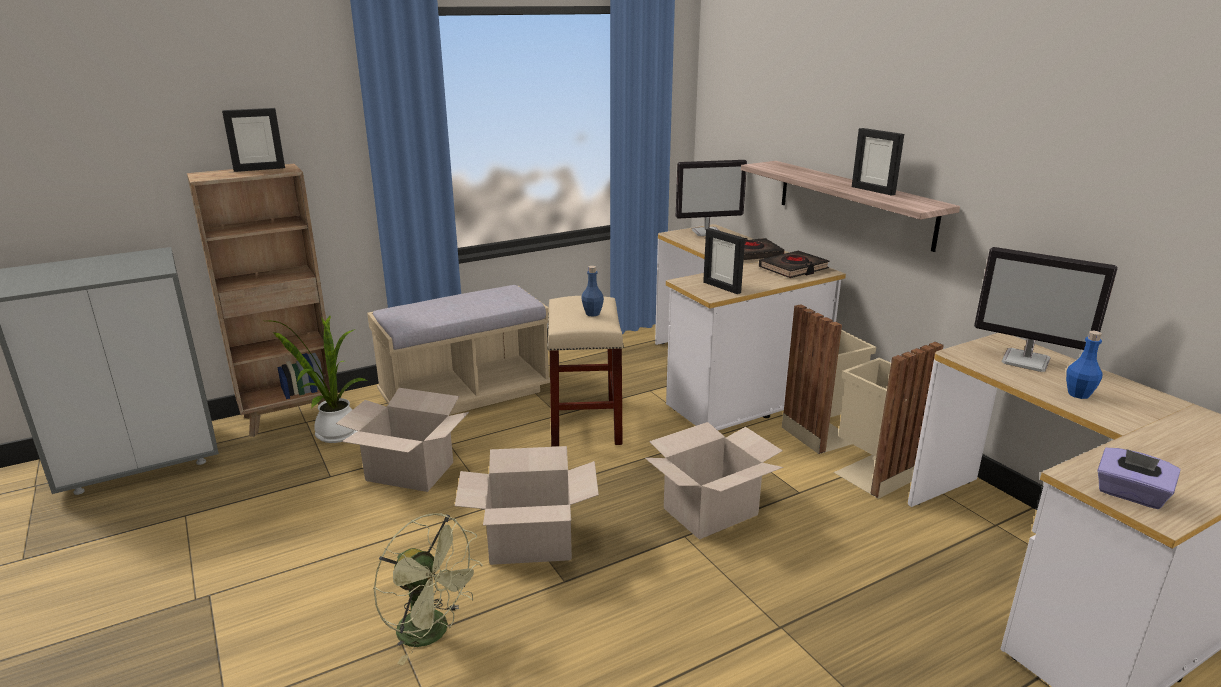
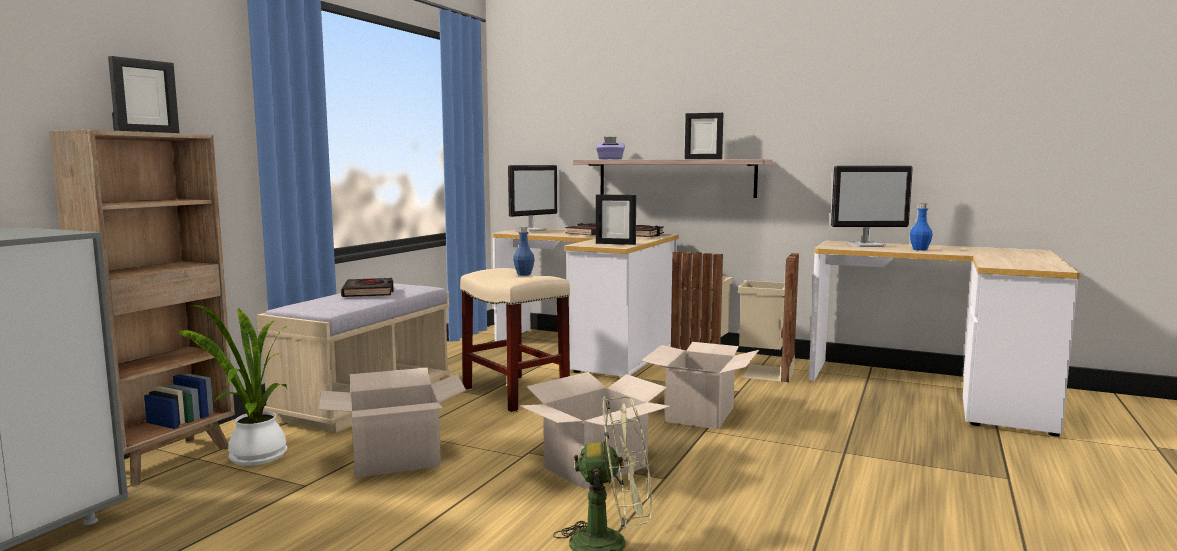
camera: 35 degrees left, 15 degrees down
(468, 302) = (369, 292): none -> black book
(1130, 494) = (1028, 266): purple tissue box -> purple tissue box (610, 159)

